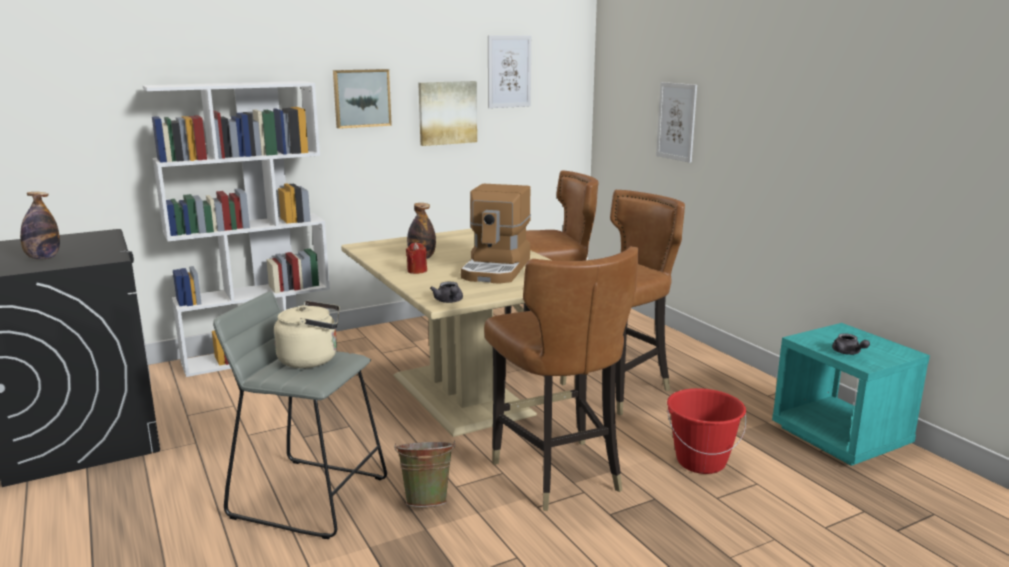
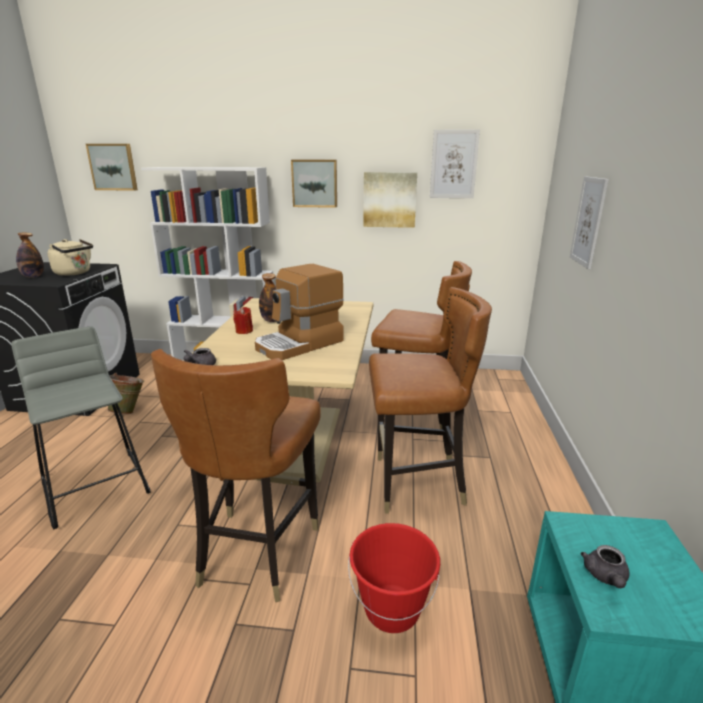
camera: 35 degrees right, 5 degrees up
(59, 87) = (113, 167): none -> picture
(312, 359) = (82, 387): beige kettle -> beige kettle (75, 273)
(427, 500) = (145, 527): green bucket -> green bucket (129, 411)

